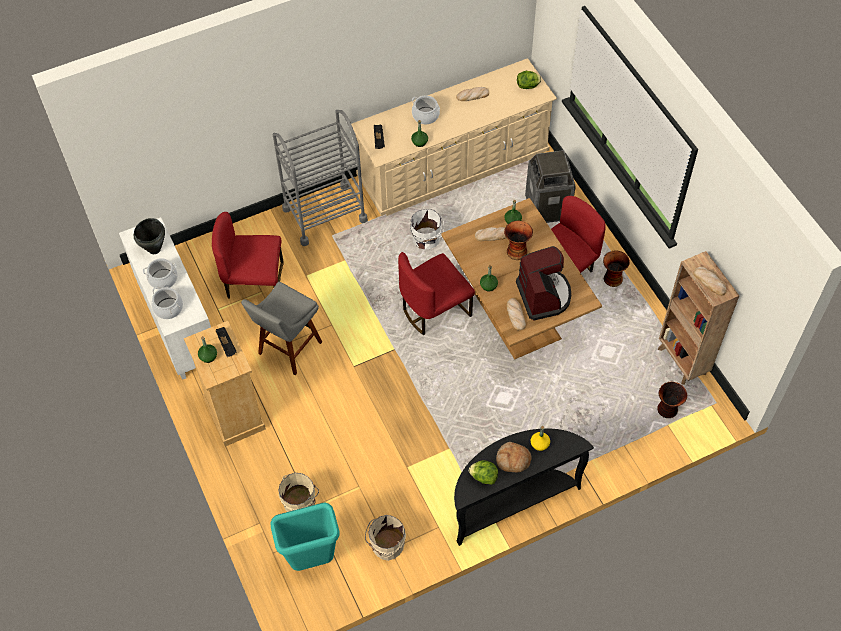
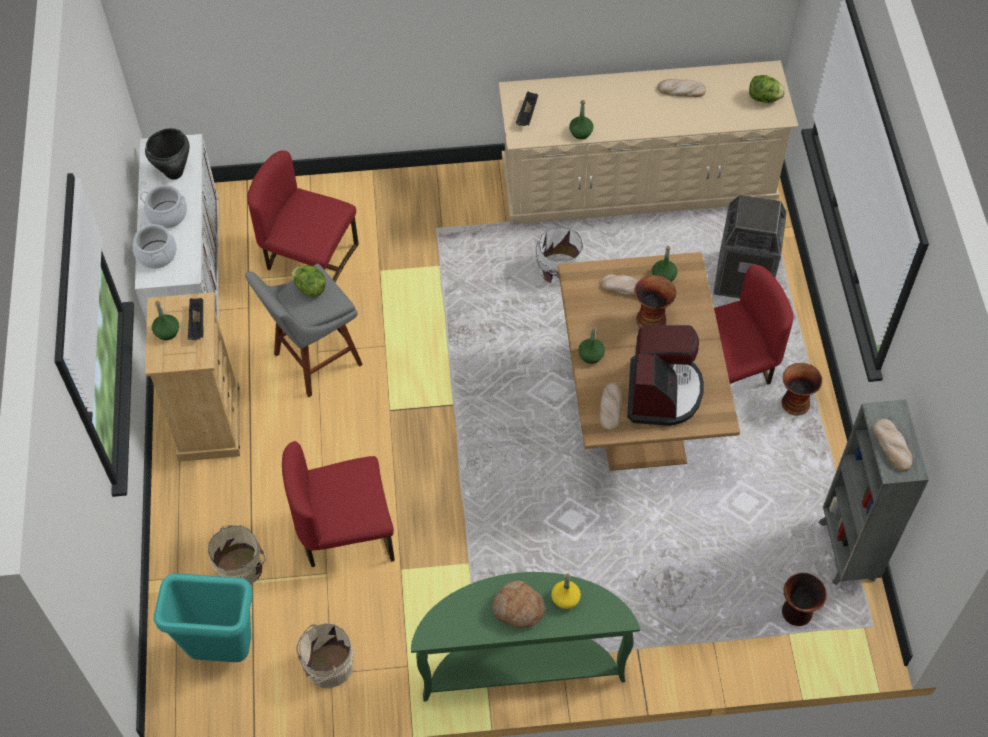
camera: 20 degrees right, 0 degrees up
(324, 214) = (439, 197): grey cart -> none
(425, 115) = (605, 99): cooking pot -> none
(434, 310) = (529, 369): red chair -> red chair (346, 533)
(483, 476) = (467, 617): lettuce -> lettuce (310, 288)
(511, 501) = (521, 665): black console table -> green console table
(682, 362) = (846, 552): brown bookcase -> grey bookcase

